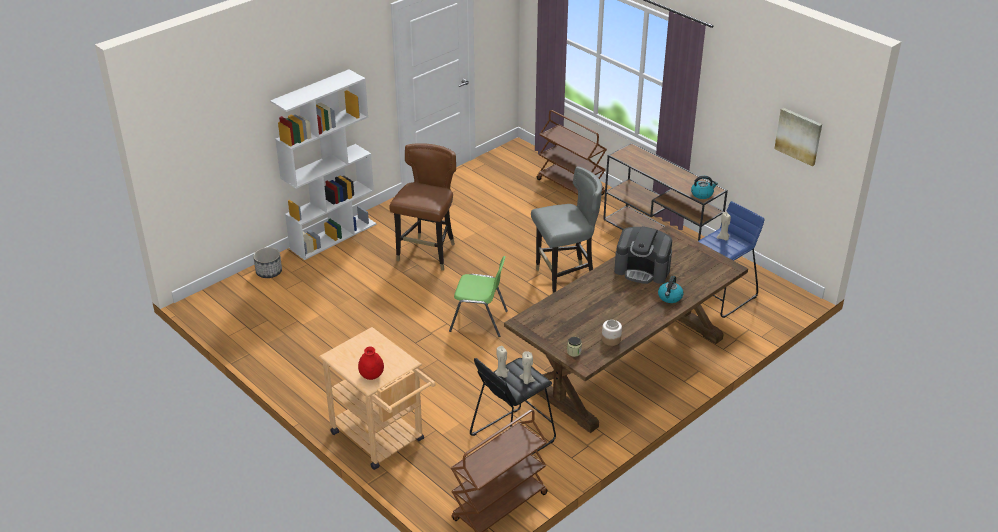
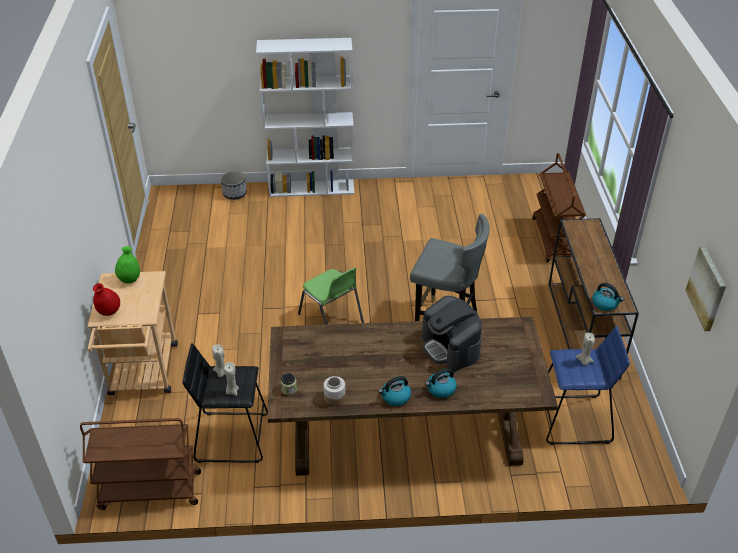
camera: 40 degrees right, 5 degrees up
(352, 347) = (130, 279): none -> green vase
(428, 254) = (362, 239): brown chair -> none
(649, 317) = (395, 397): none -> kettle

